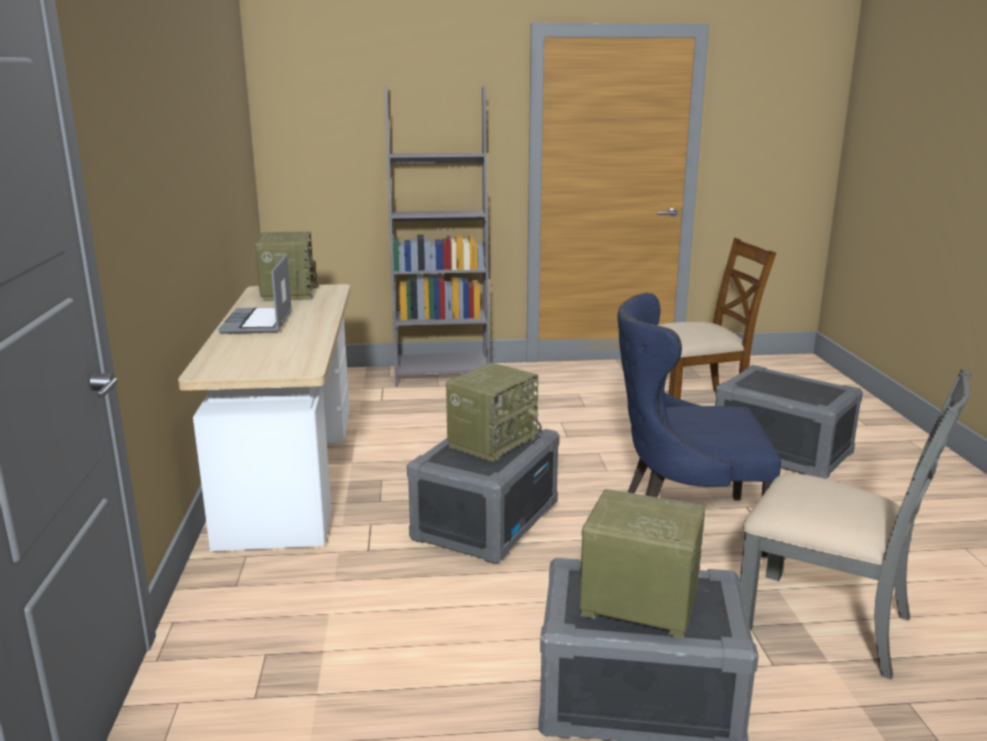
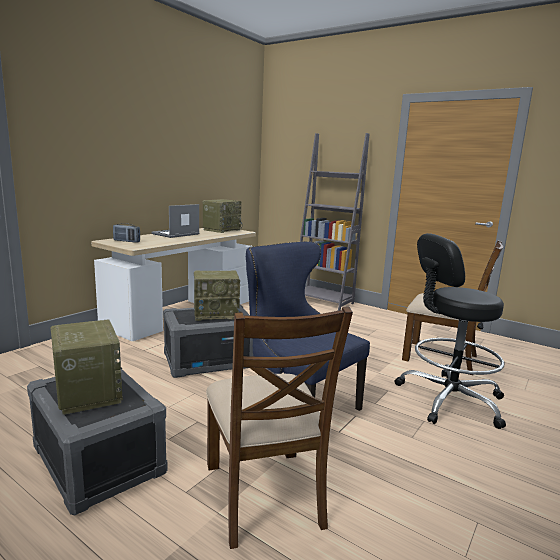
camera: 40 degrees right, 5 degrees down
(243, 361) = (126, 241): none -> radio
(780, 451) = (448, 400): grey storage box -> black stool
(826, 622) = (264, 494): grey chair -> brown chair

